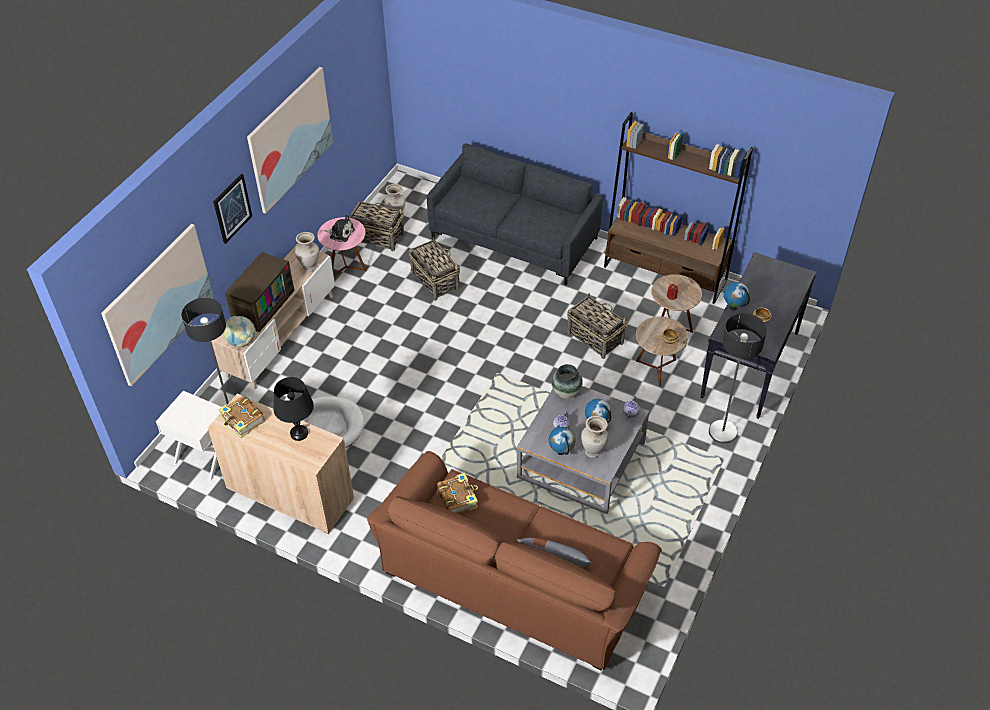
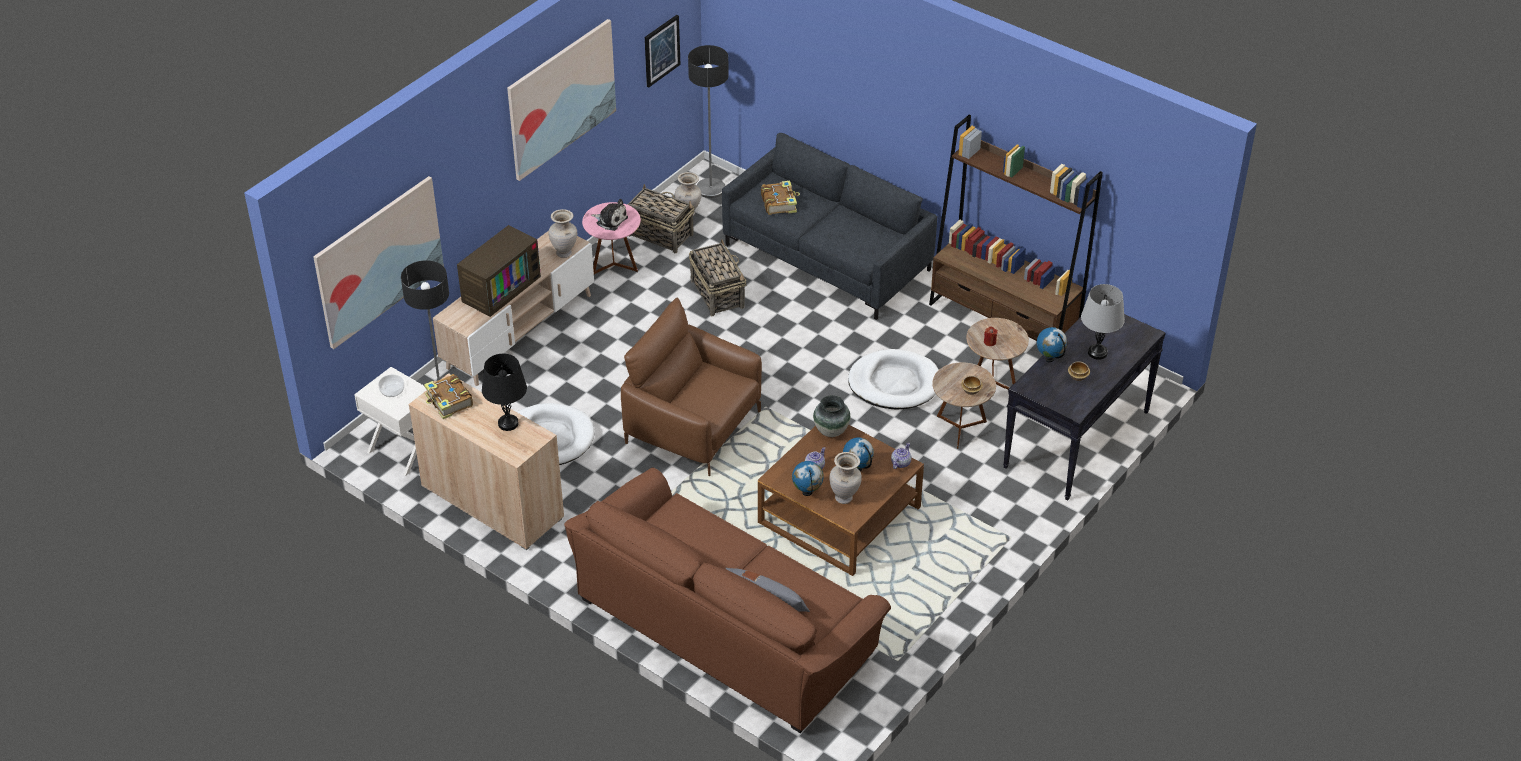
camera: 10 degrees right, 5 degrees down
(188, 413) = (392, 391): none -> bowl
(232, 208) = (479, 167): picture -> picture (661, 50)
(241, 341) = (467, 324): globe -> none
(443, 399) = (693, 427): none -> brown armchair
(458, 498) = (675, 523): book -> book (779, 203)
(581, 460) = (839, 515): grey coffee table -> brown coffee table
(594, 337) = (894, 383): basket -> white dog bed
(723, 432) = (1019, 508): floor lamp -> floor lamp (711, 188)
(769, 296) = (1097, 353): none -> grey table lamp

